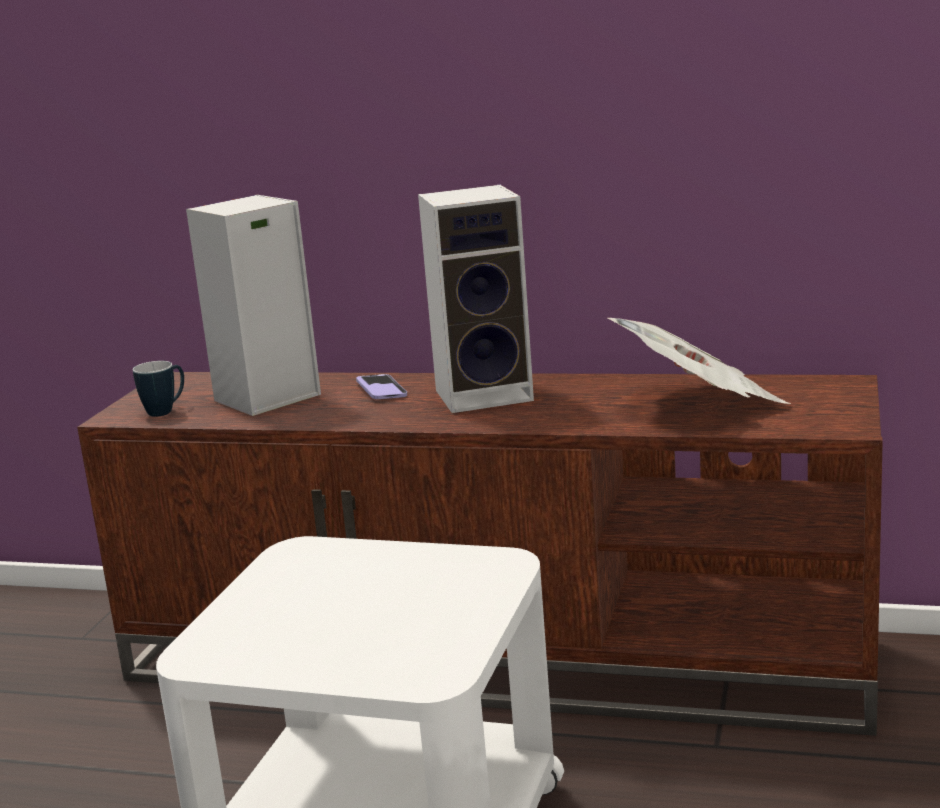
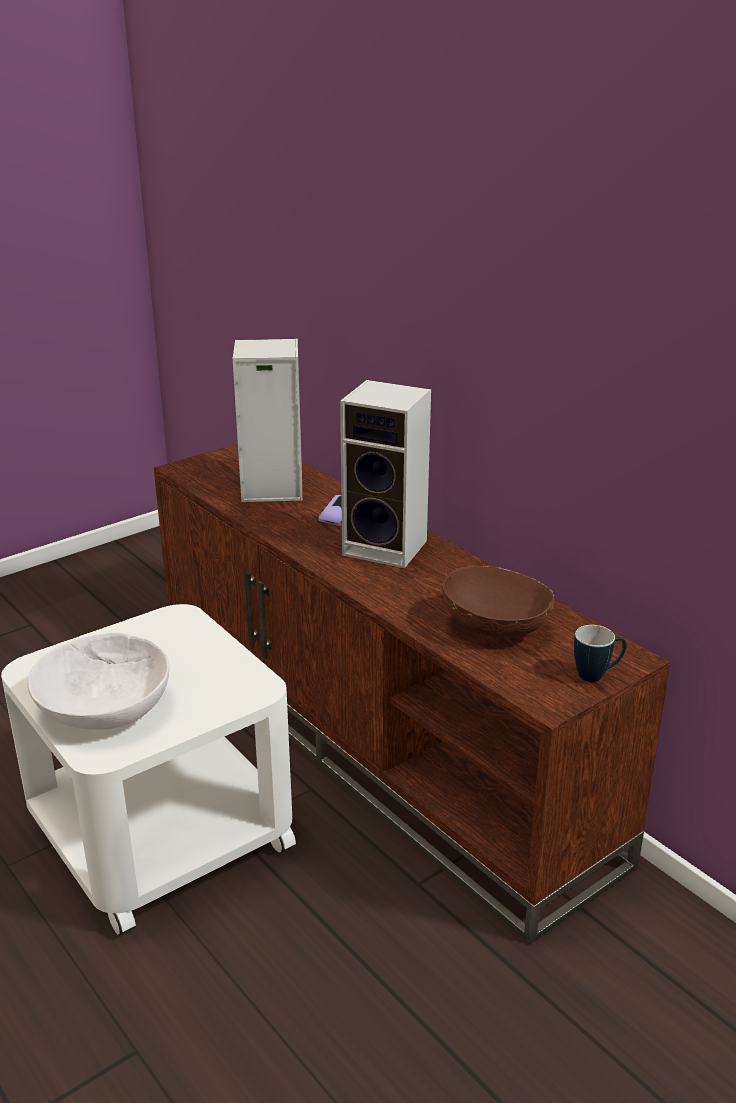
camera: 35 degrees right, 10 degrees up
(166, 411) = (209, 475): mug -> mug (597, 675)
(359, 645) = (103, 708): none -> white bowl
(700, 404) = (496, 627): newspaper -> brown bowl

